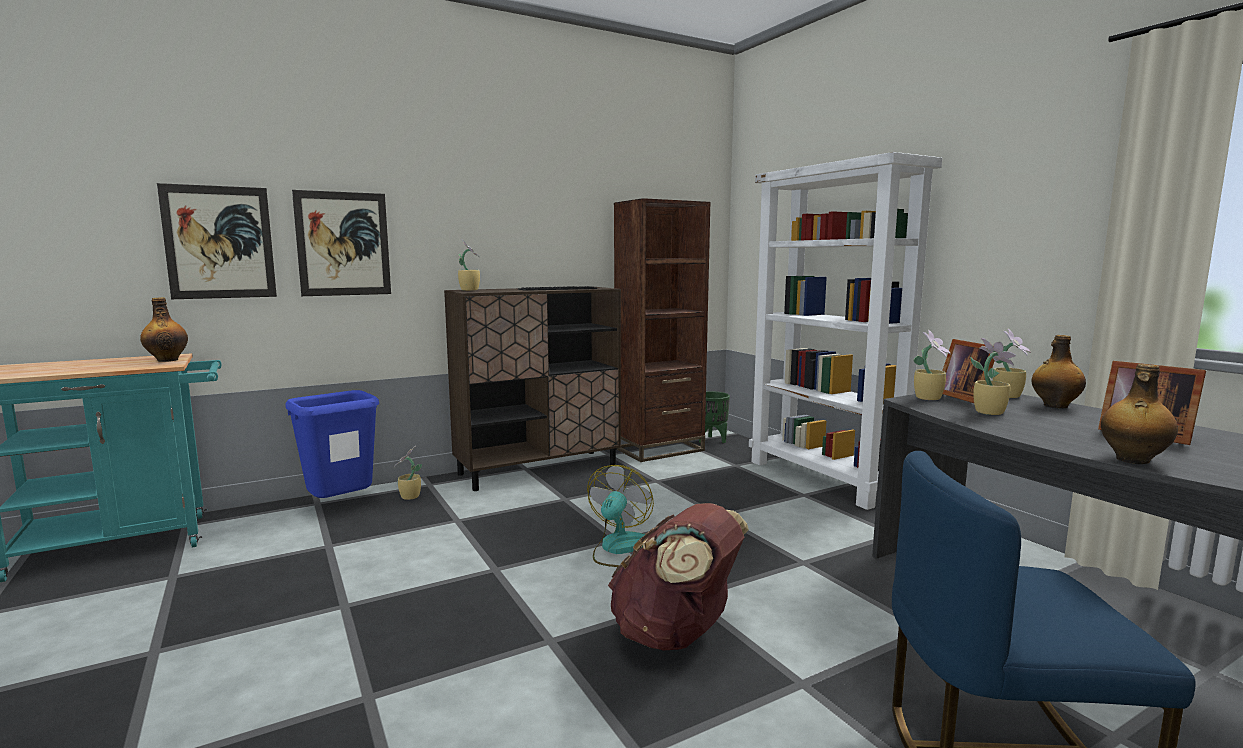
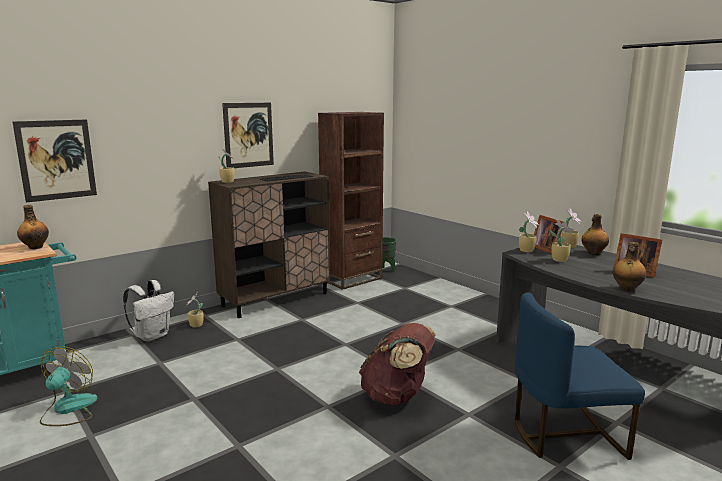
camera: 10 degrees left, 5 degrees up
(342, 507) = (152, 336): blue trash can -> white backpack
(343, 244) = (140, 154): picture -> picture (248, 135)
(621, 549) = (350, 350): fan -> fan (68, 409)
(824, 479) = (461, 294): white bookcase -> none

